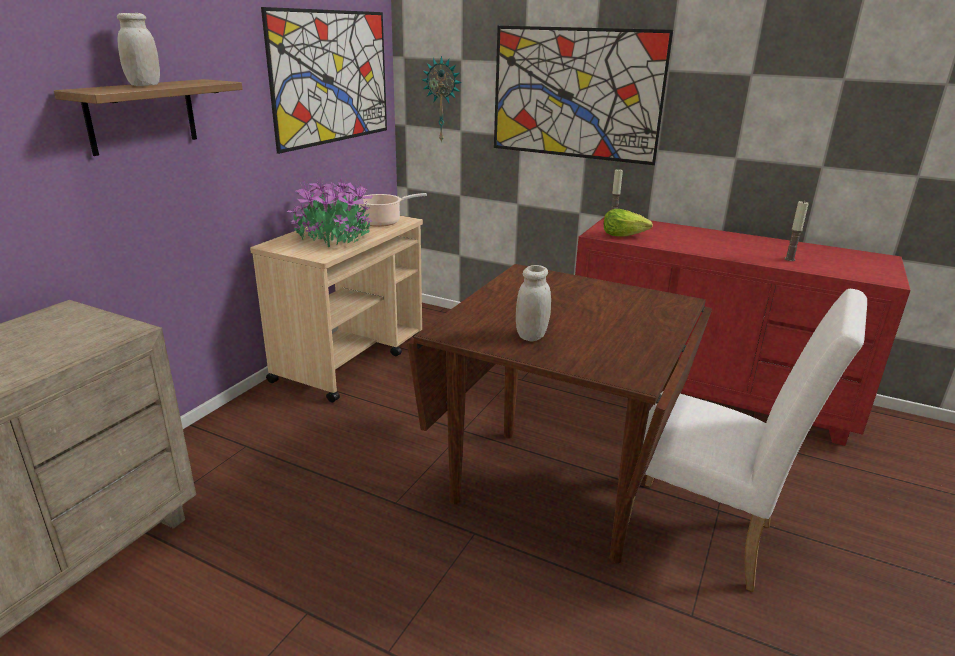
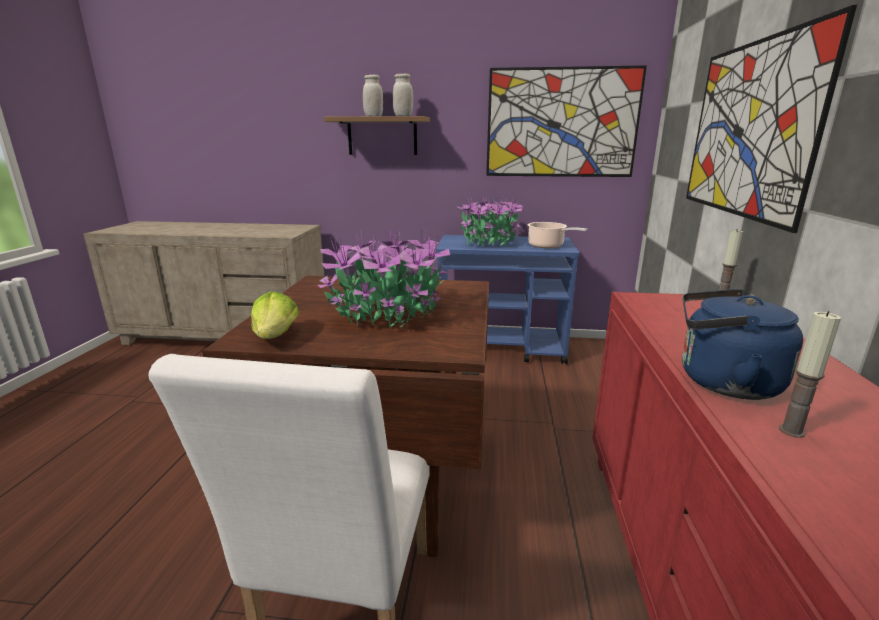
camera: 70 degrees right, 5 degrees down
(351, 358) = (501, 348): beige cart -> blue cart
(443, 100) = (672, 147): wall clock -> none
(531, 336) = (318, 301): white jar -> white jar (403, 116)
(593, 311) = (390, 315): none -> potted plant
(623, 235) = (660, 308): lettuce -> lettuce (276, 336)
(740, 255) = (721, 382): none -> blue kettle

